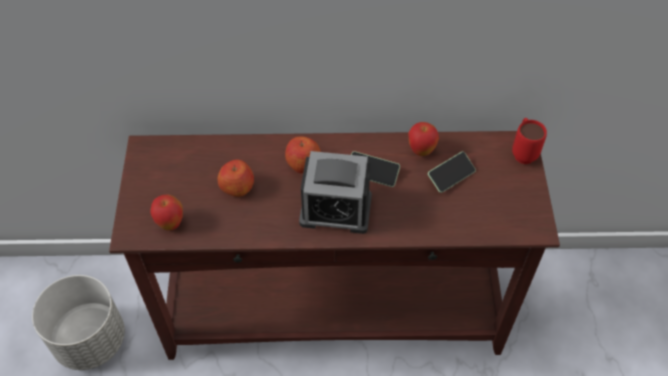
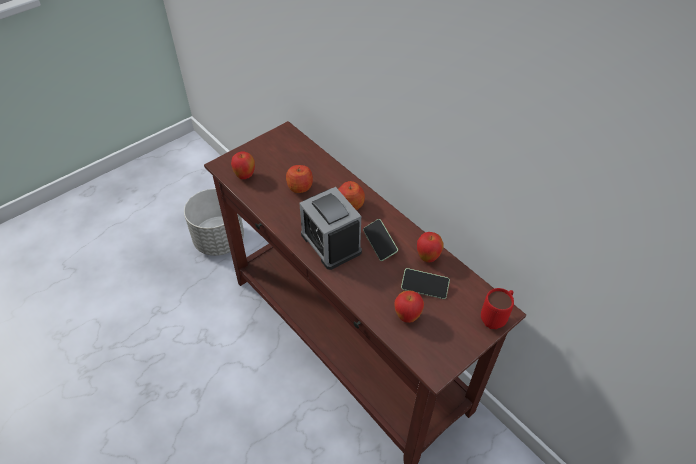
camera: 50 degrees right, 5 degrees down
(470, 210) = (407, 316): none -> apple

